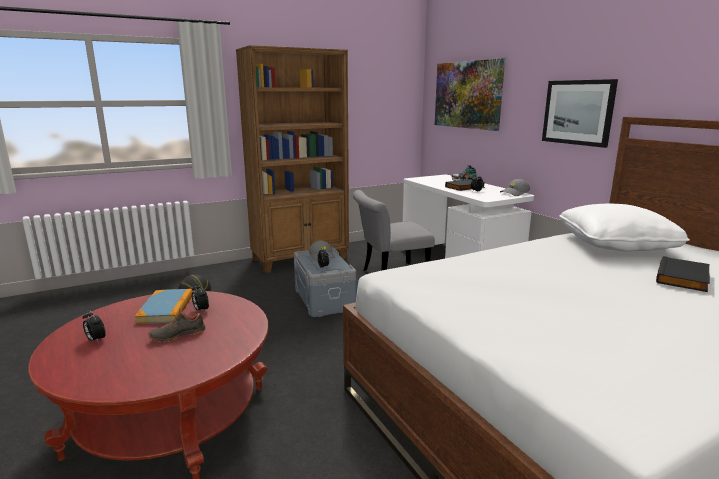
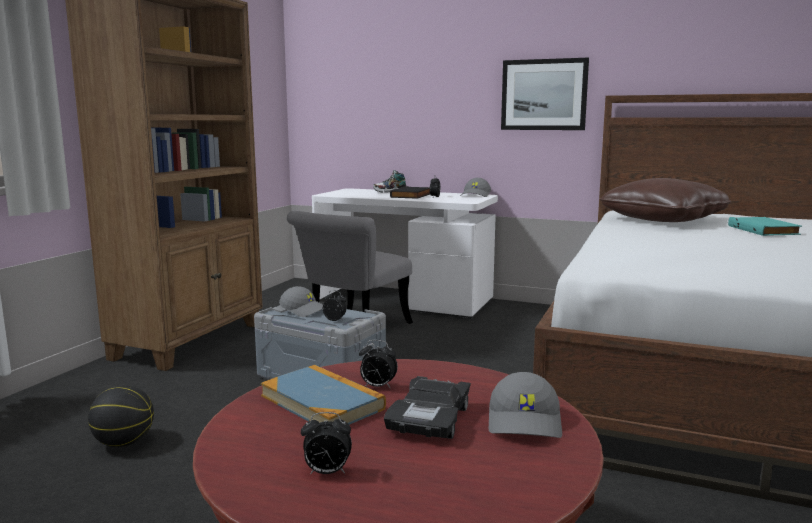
camera: 40 degrees left, 5 degrees down
(178, 335) = (430, 419): black shoe -> black toy car
(205, 355) = (526, 422): none -> grey cap
(467, 95) = (373, 80): picture -> none
(615, 245) = (663, 220): white pillow -> brown pillow
(684, 278) = (764, 230): black book -> turquoise book

